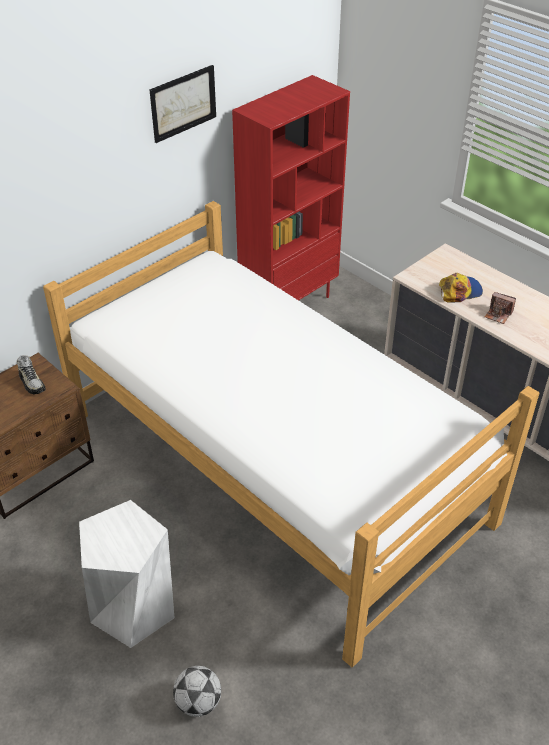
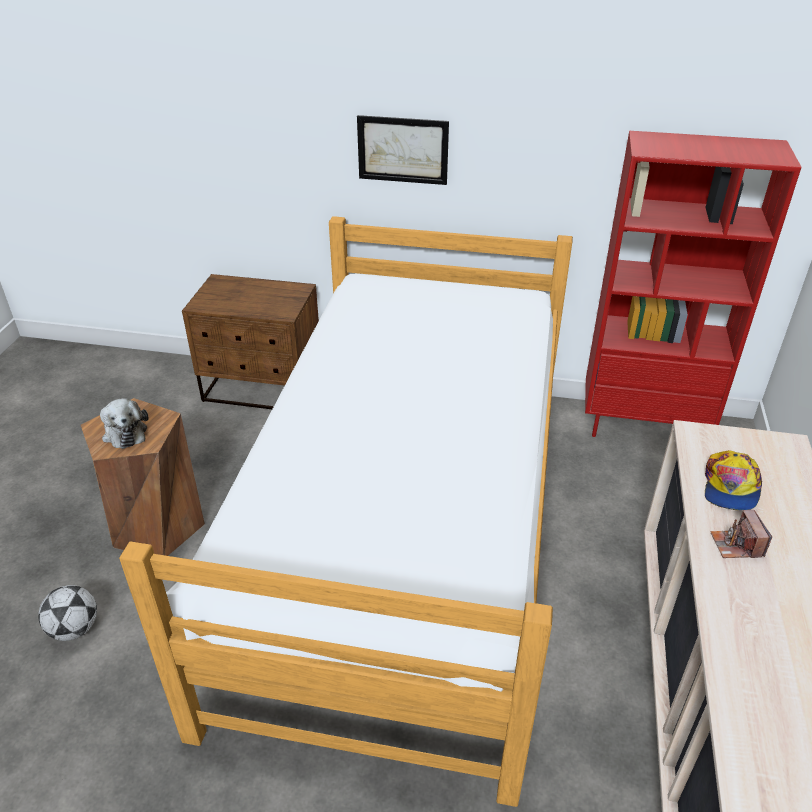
camera: 55 degrees right, 5 degrees down
(32, 383) = (276, 298): shoe -> none
(121, 541) = (124, 432): none -> plush toy
(133, 608) = (157, 526): white stool -> brown stool
(183, 103) = (558, 91): picture -> picture (402, 150)
(459, 291) = (730, 487): cap -> cap turned 75 degrees clockwise

